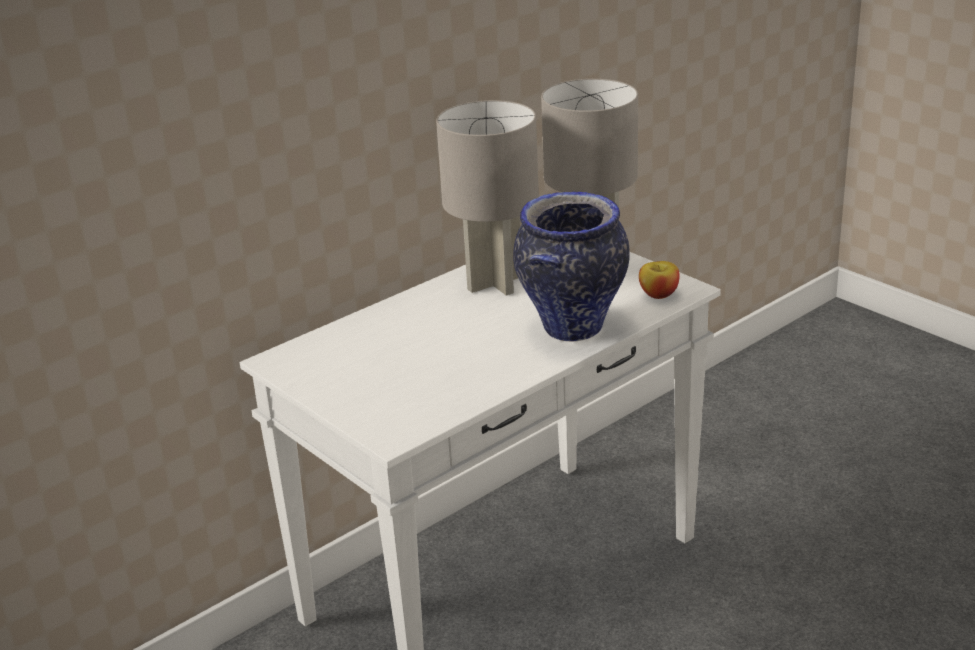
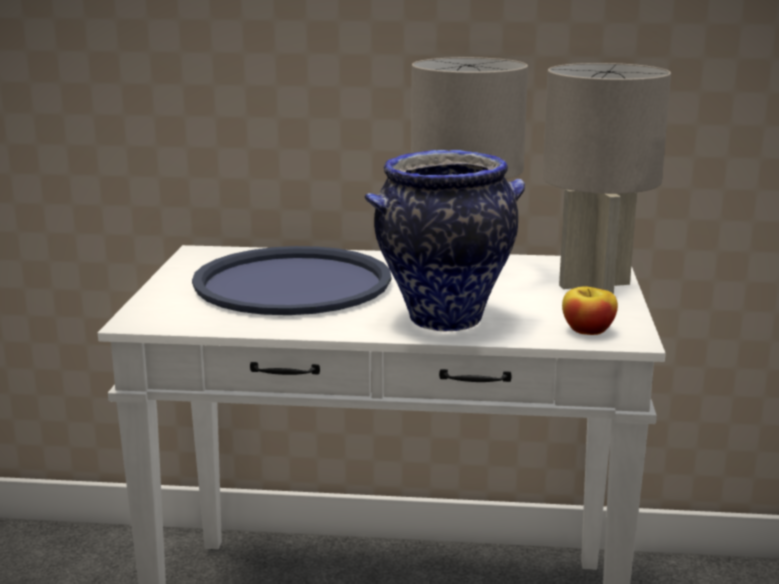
camera: 45 degrees right, 10 degrees down
(415, 351) = (292, 284): none -> blue tray

